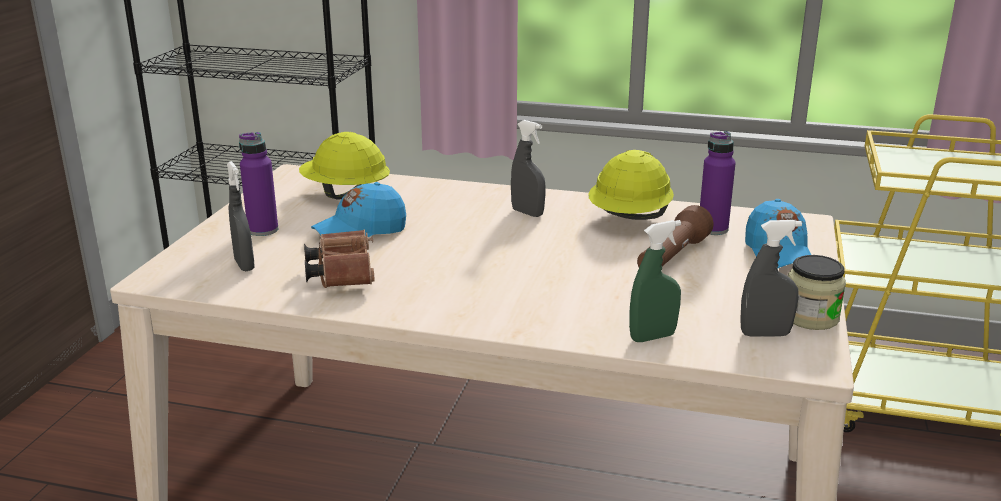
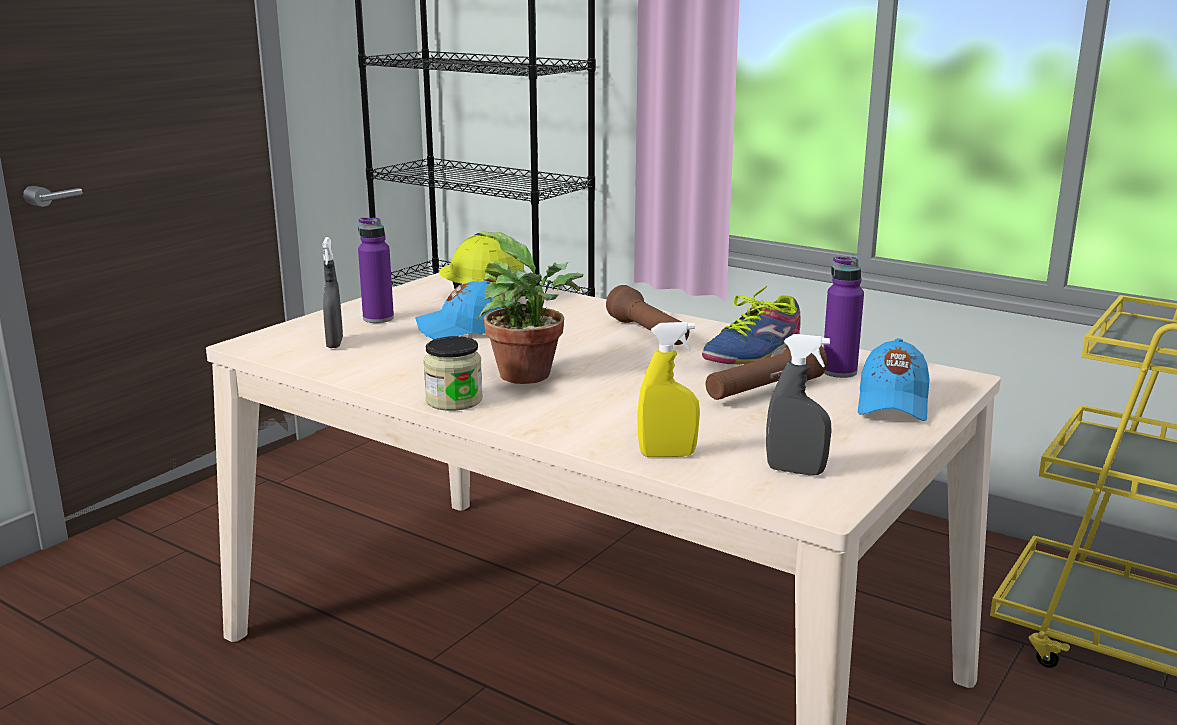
camera: 20 degrees right, 5 degrees down
(342, 274) = (414, 362): brown binoculars -> none
(465, 274) = (531, 376): none -> potted plant
(527, 213) = (648, 334): grey spray bottle -> brown flashlight
(630, 219) = (753, 352): yellow hard hat -> shoe
(652, 337) = (667, 455): green spray bottle -> yellow spray bottle
(810, 317) = (866, 464): jar -> jar (454, 401)

